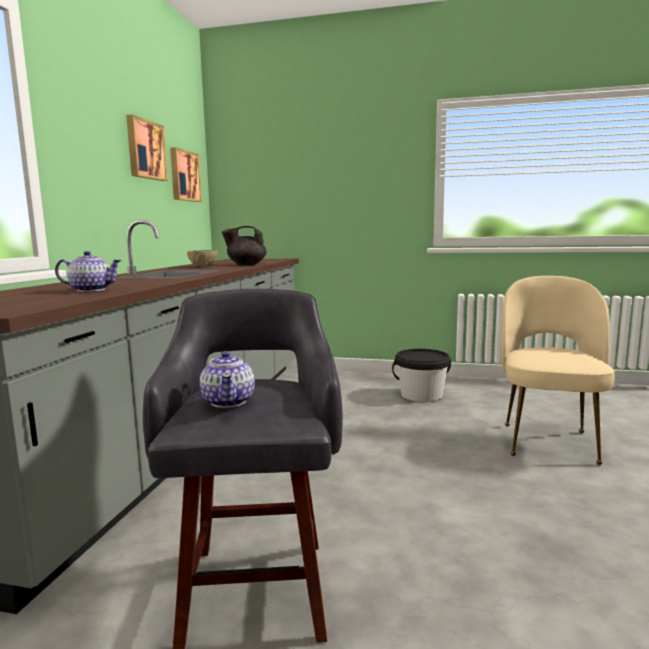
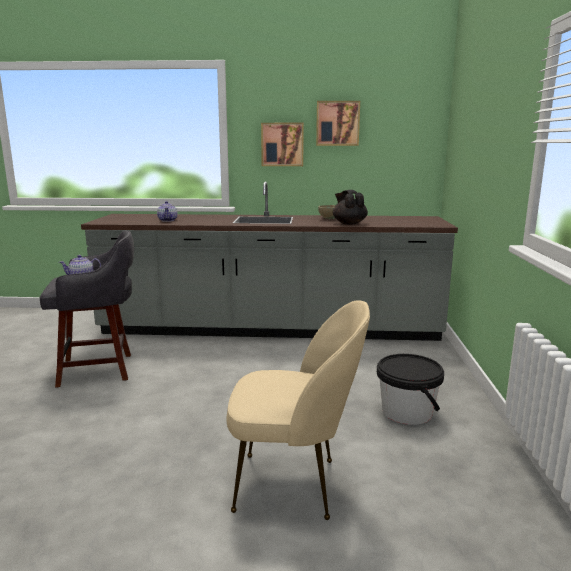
camera: 80 degrees right, 5 degrees up
(184, 176) = (396, 137): picture -> picture (282, 144)

